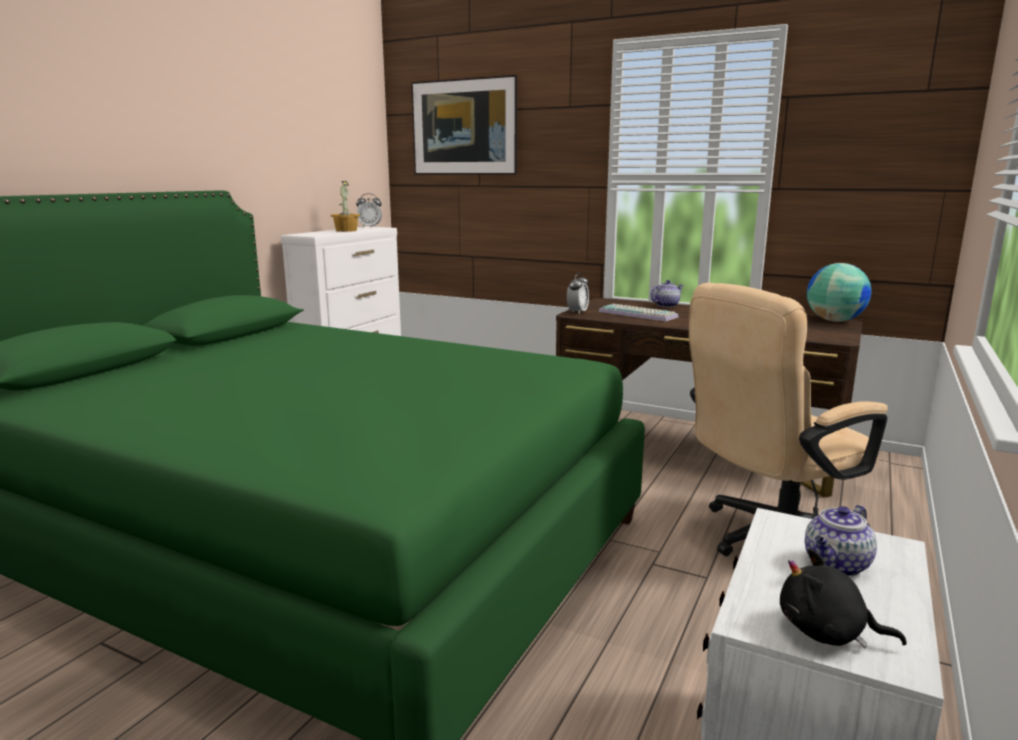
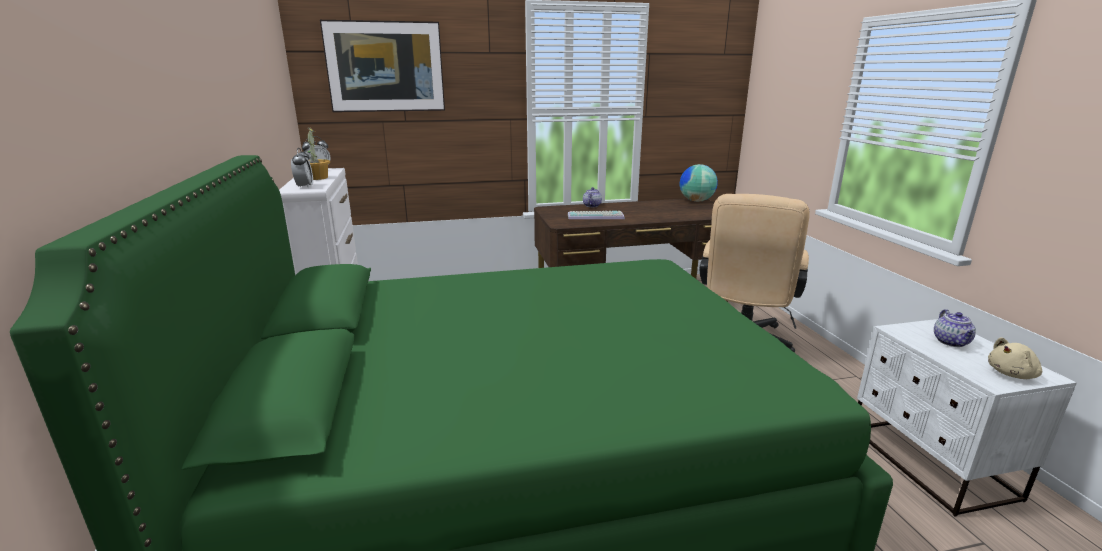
camera: 40 degrees left, 5 degrees up
(577, 312) = (557, 222): alarm clock -> alarm clock (304, 187)
(827, 633) = (1012, 374): black plush toy -> beige plush toy

